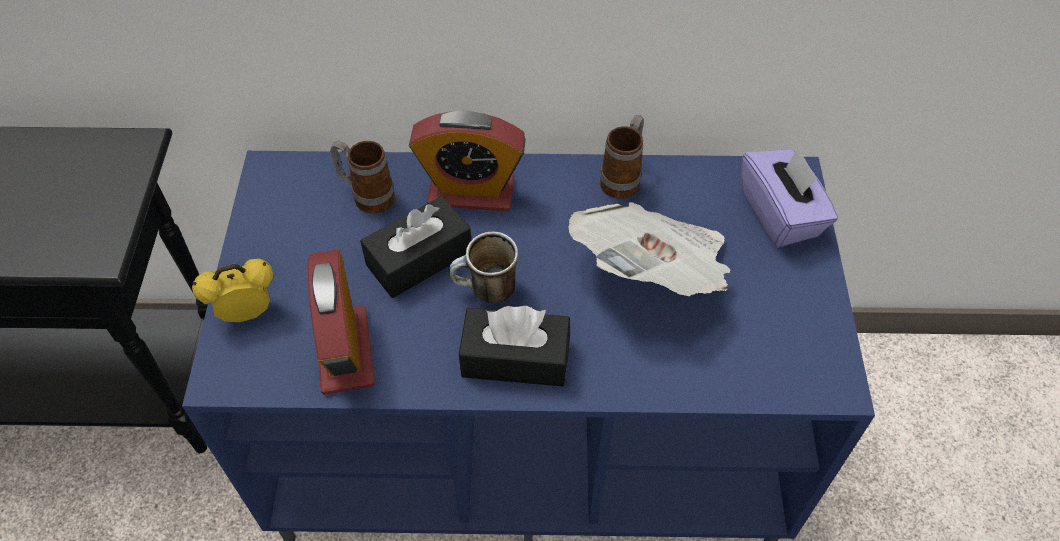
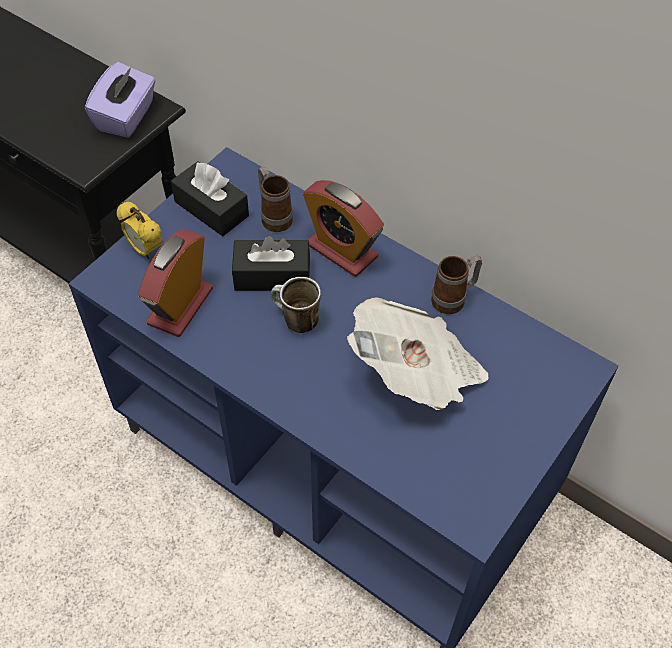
camera: 35 degrees right, 0 degrees up
(247, 313) = (145, 250): alarm clock -> alarm clock turned 150 degrees counterclockwise
(515, 358) = (277, 373): black tissue box -> black tissue box (211, 209)
(780, 214) = (547, 389): purple tissue box -> purple tissue box (126, 117)

